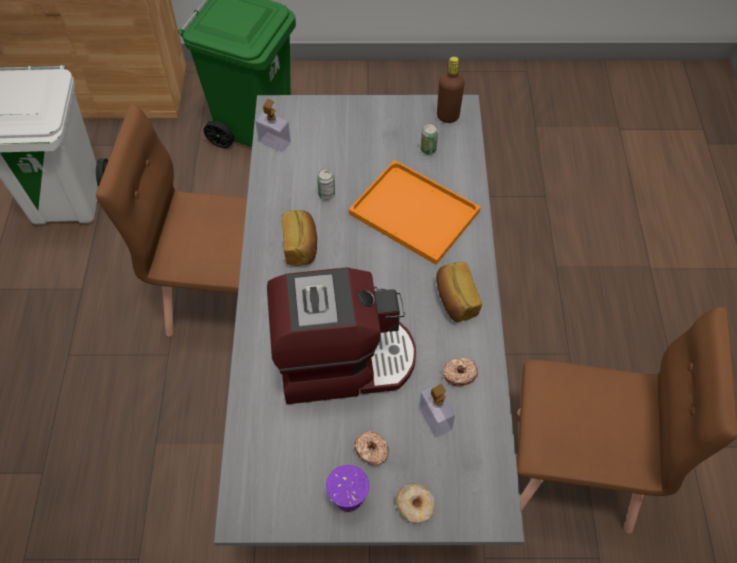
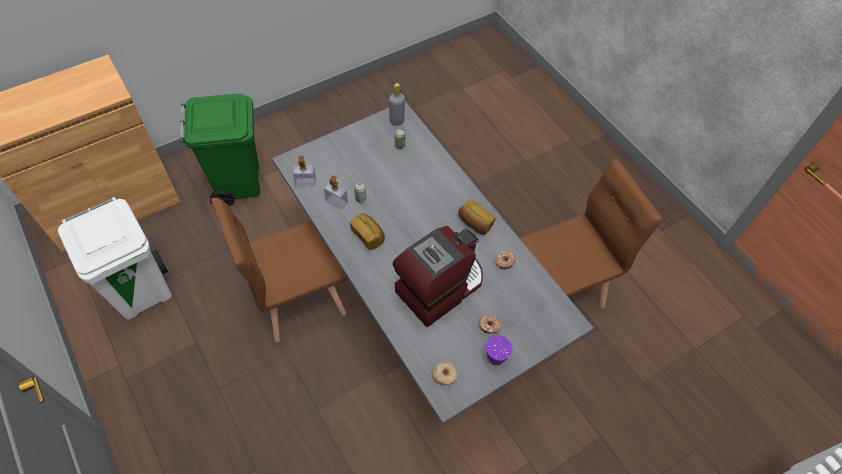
camera: 35 degrees left, 0 degrees up
(415, 506) = (531, 341): donut -> donut (444, 375)
(417, 213) = (419, 185): orange tray -> none
(435, 419) = (509, 291): soap dispenser -> soap dispenser (336, 202)
(448, 116) = (397, 121): brown bottle -> grey bottle

